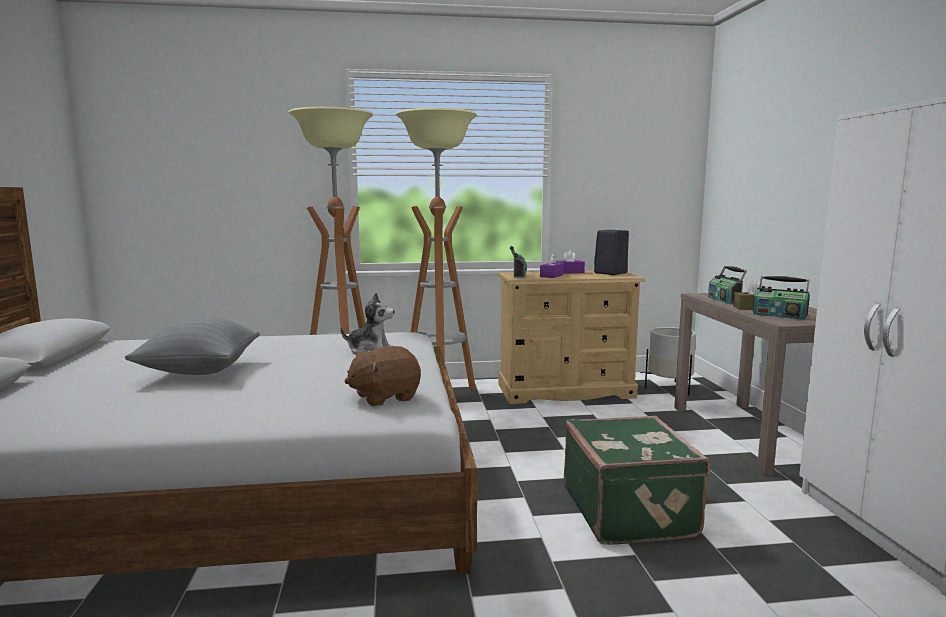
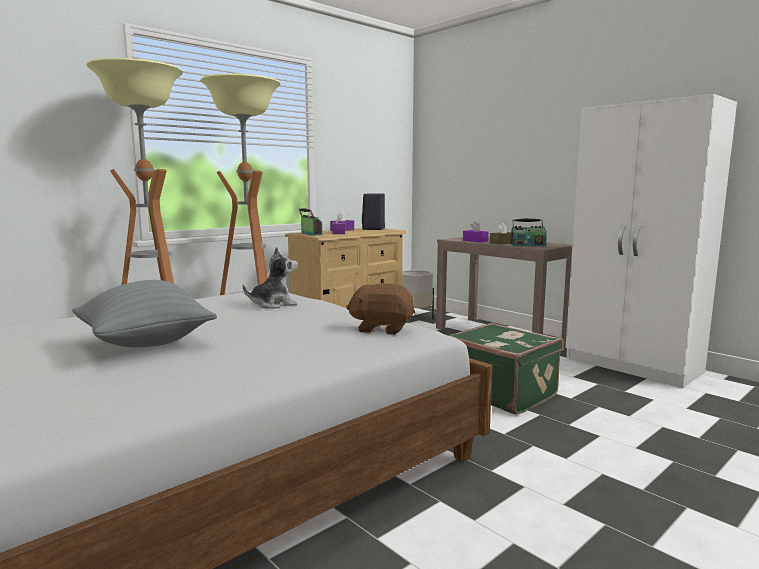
camera: 35 degrees left, 0 degrees up
(384, 397) = (382, 329): brown plush toy -> brown plush toy turned 75 degrees clockwise
(725, 300) = (475, 241): radio -> purple tissue box

